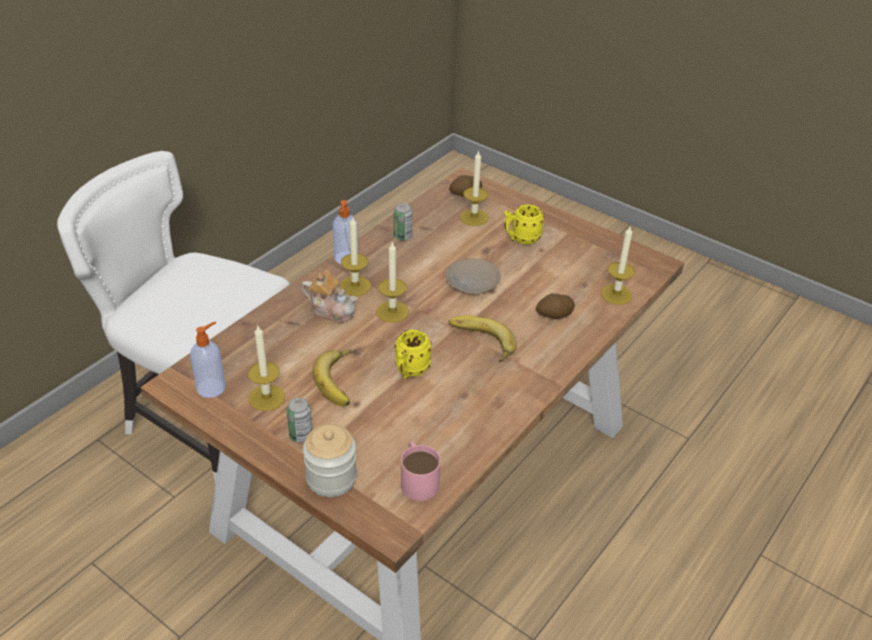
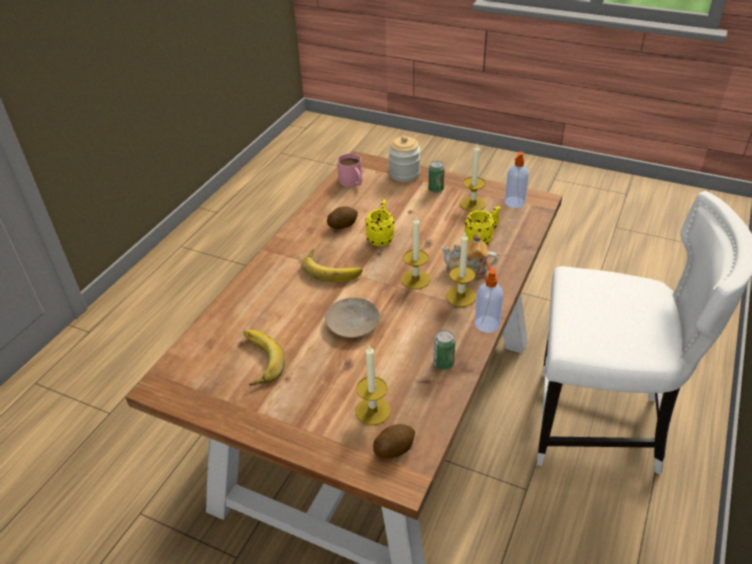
camera: 170 degrees right, 0 degrees up
(342, 381) = (427, 223): banana -> banana (257, 360)
(521, 239) = (311, 389): yellow mug -> yellow mug (482, 240)
(554, 315) = (271, 304): potato -> potato (343, 225)
(616, 294) = (209, 338): candle -> none

